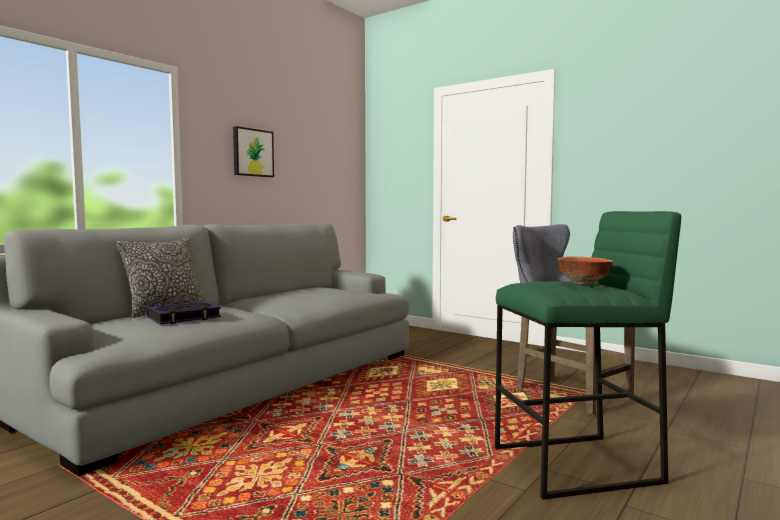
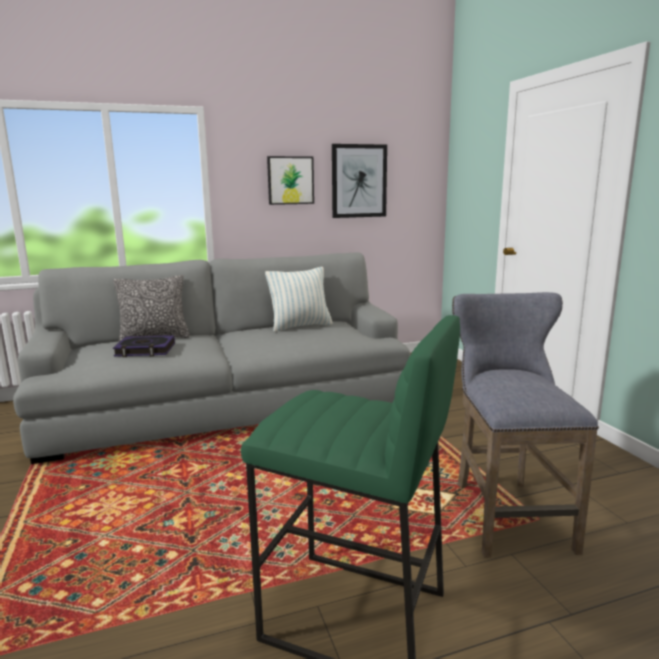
camera: 35 degrees right, 10 degrees up
(300, 290) = (300, 326): none -> pillow
(306, 159) = (359, 181): none -> picture
(584, 283) = (347, 416): bowl -> none

